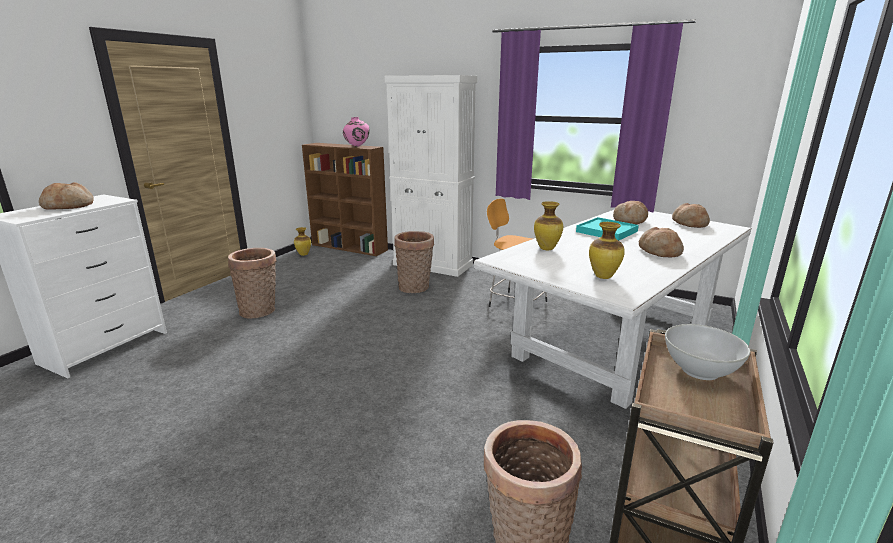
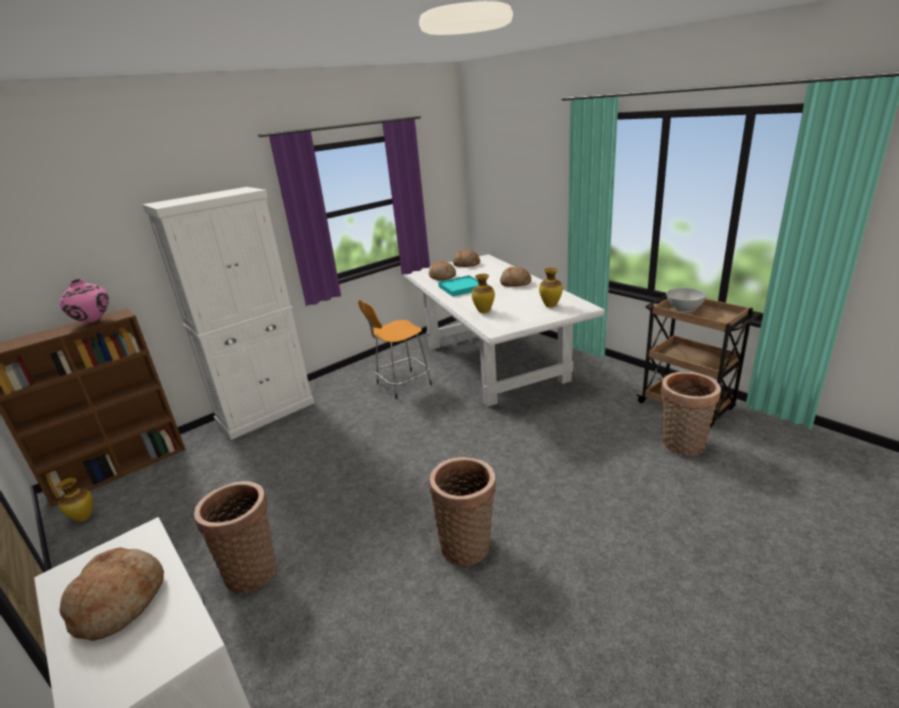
camera: 65 degrees left, 5 degrees up
(415, 288) = (314, 433): basket -> basket (468, 545)

